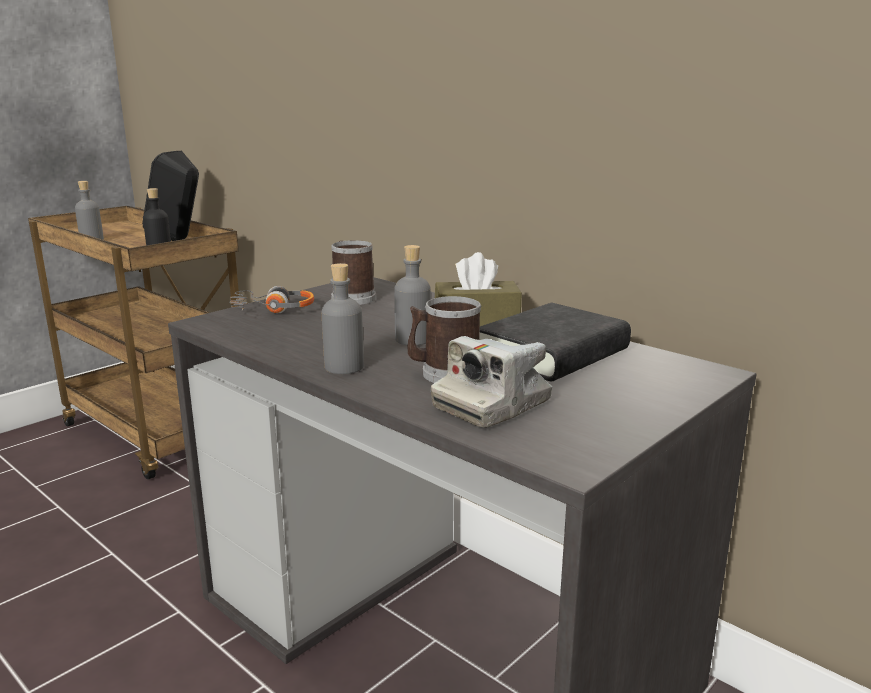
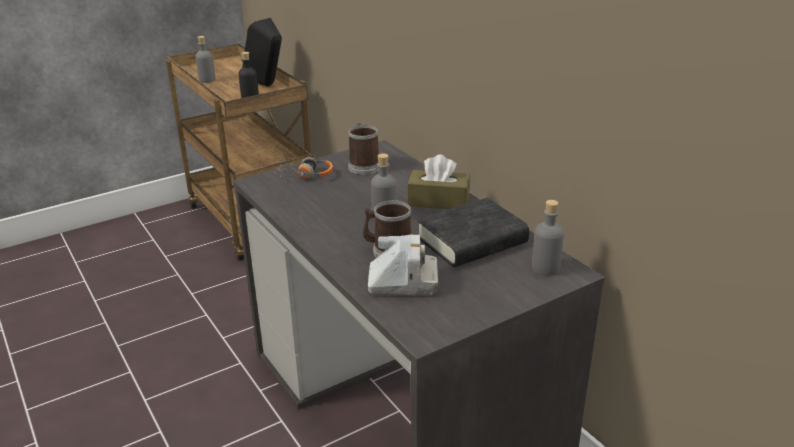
camera: 15 degrees right, 10 degrees up
(344, 367) = (327, 236): grey bottle -> grey bottle (545, 268)
(492, 405) = (403, 282): camera -> camera turned 150 degrees counterclockwise

